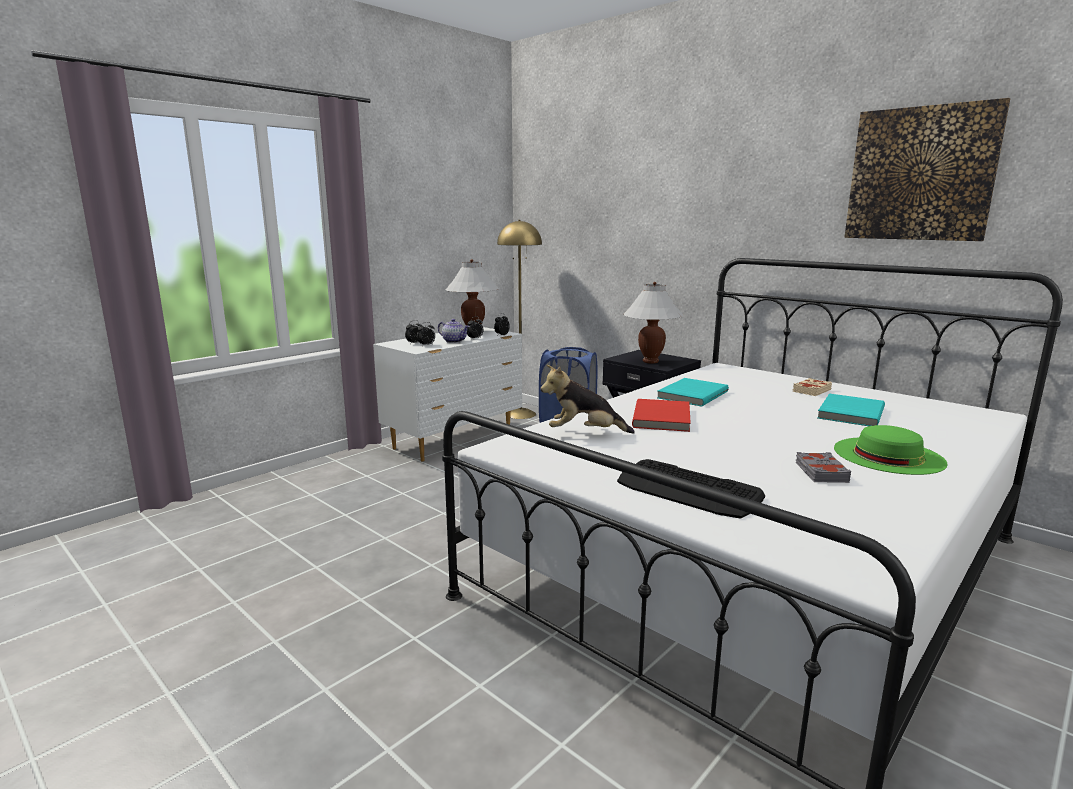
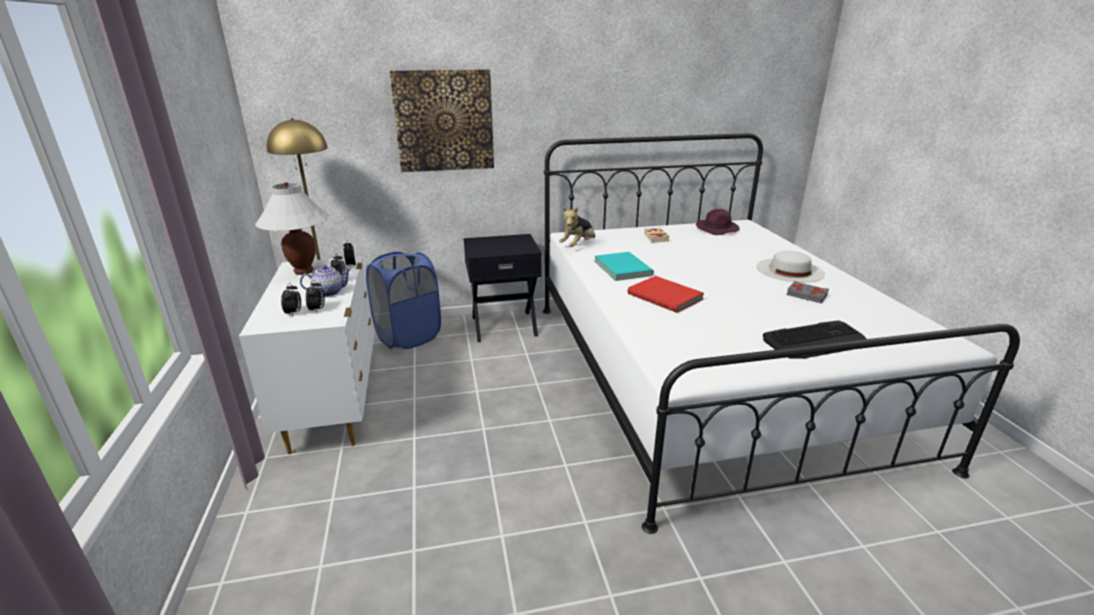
camera: 55 degrees left, 10 degrees up
(584, 433) = (672, 333): plush toy -> plush toy (578, 245)
(650, 361) = (507, 247): white table lamp -> none
(849, 413) = (710, 248): turquoise book -> none
(888, 455) = (790, 270): green hat -> white hat
(921, 174) = (684, 67): picture -> picture (444, 121)
(926, 407) = (717, 229): none -> purple hat

